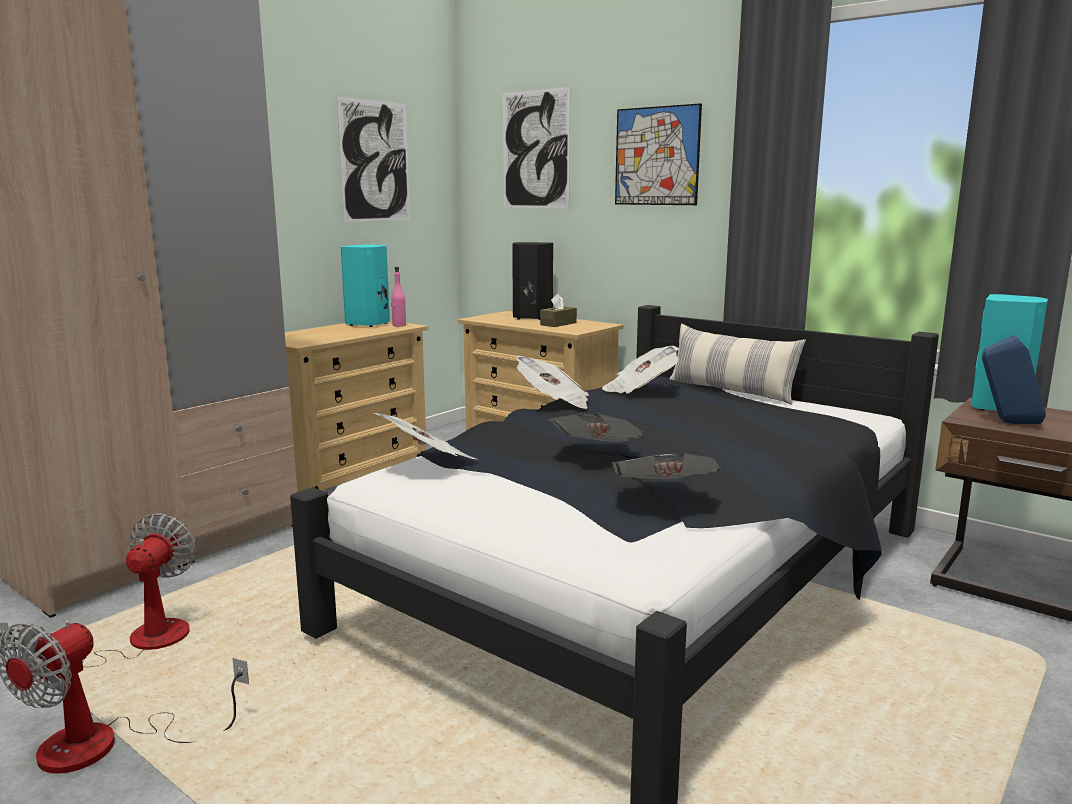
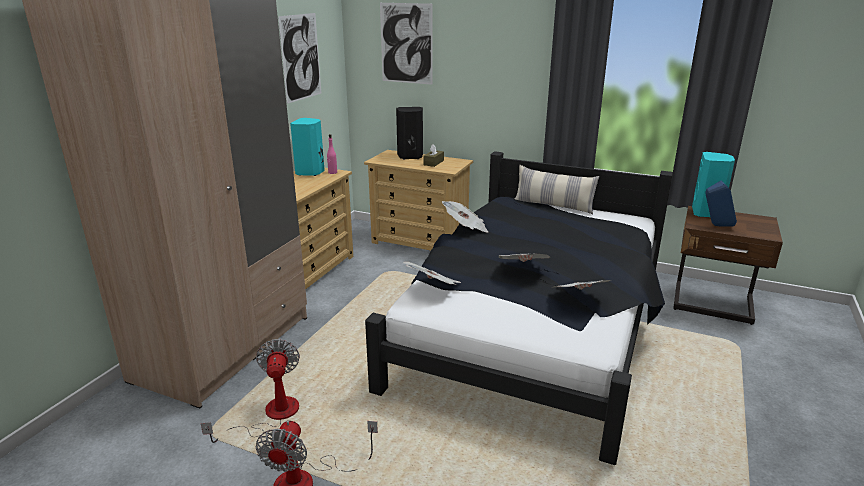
camera: 15 degrees left, 10 degrees up
(639, 389) = (506, 211): newspaper -> none
(656, 156) = (495, 55): picture -> none

